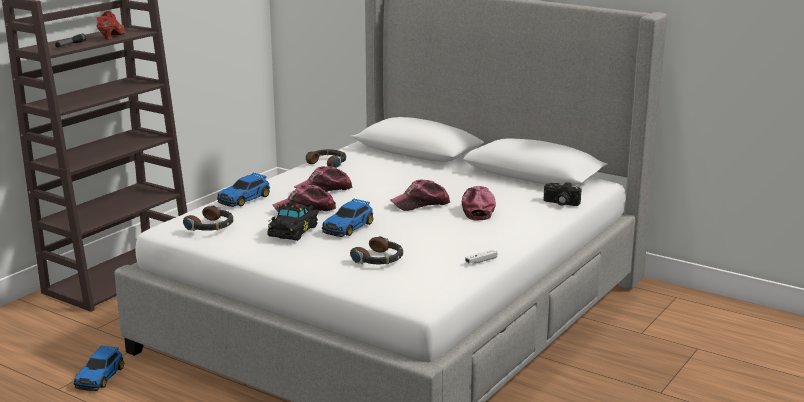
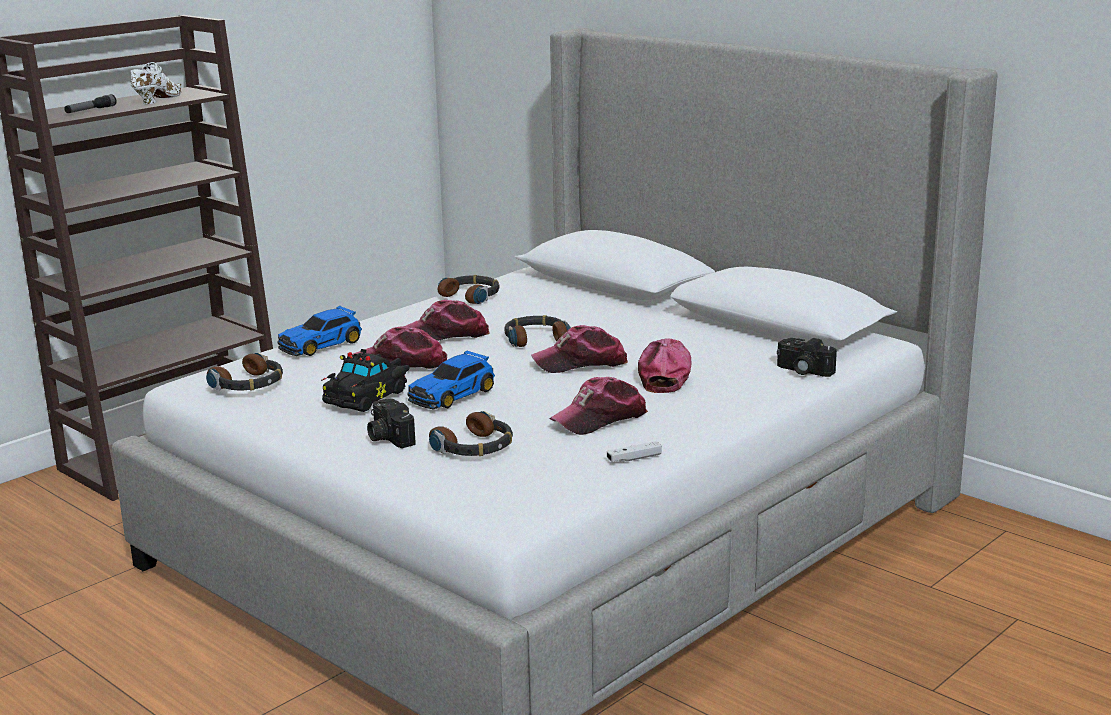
camera: 10 degrees right, 0 degrees up
(100, 376) = (84, 599): toy car -> none
(111, 37) = (157, 100): red shoe -> white shoe
(319, 255) = (387, 437): none -> camera
(384, 189) = (536, 338): none -> headphones
(449, 238) = (600, 419): none -> cap

